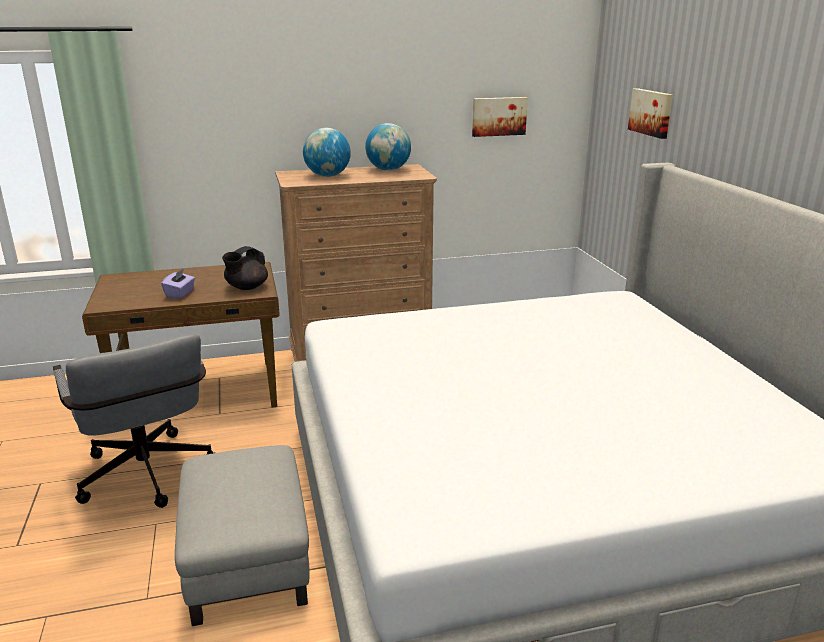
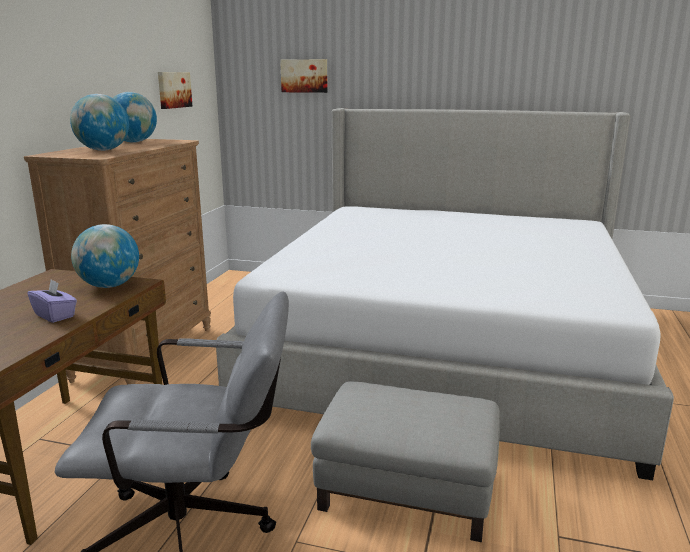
camera: 60 degrees left, 5 degrees down
(246, 287) = (109, 286): black teapot -> globe

